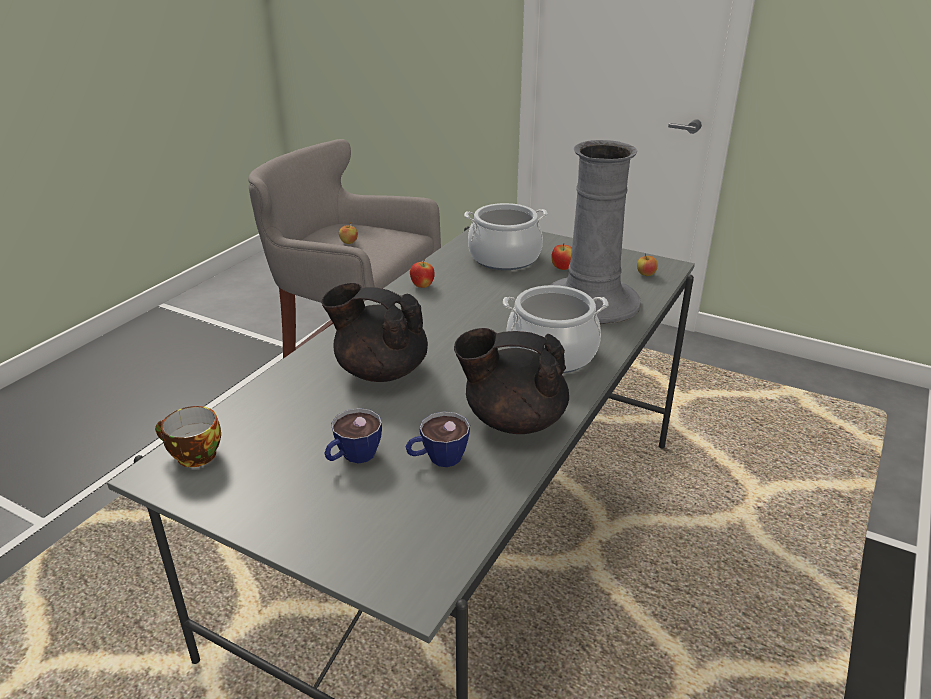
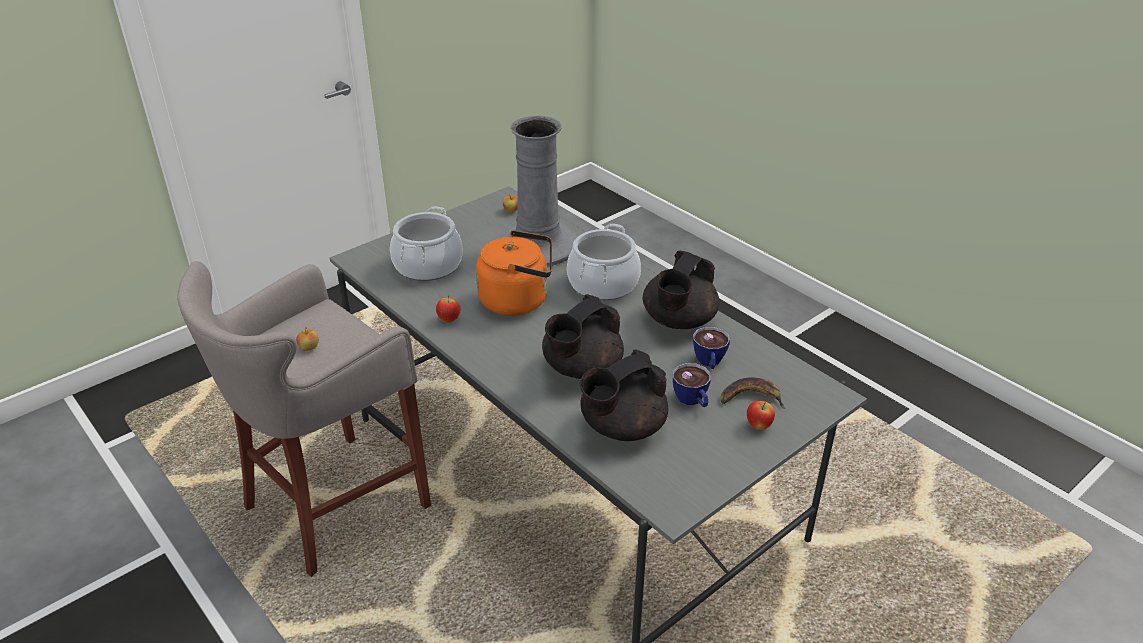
camera: 70 degrees left, 5 degrees up
(193, 456) = (658, 485): cup -> none
(287, 414) = (621, 427): none -> black teapot
(378, 506) = (751, 398): none -> banana
(480, 312) = (518, 300): none -> orange kettle
(562, 268) = (472, 243): apple -> apple (758, 426)

